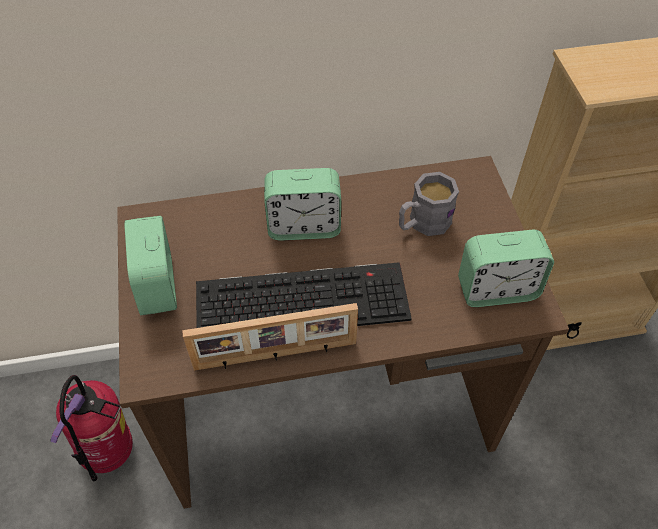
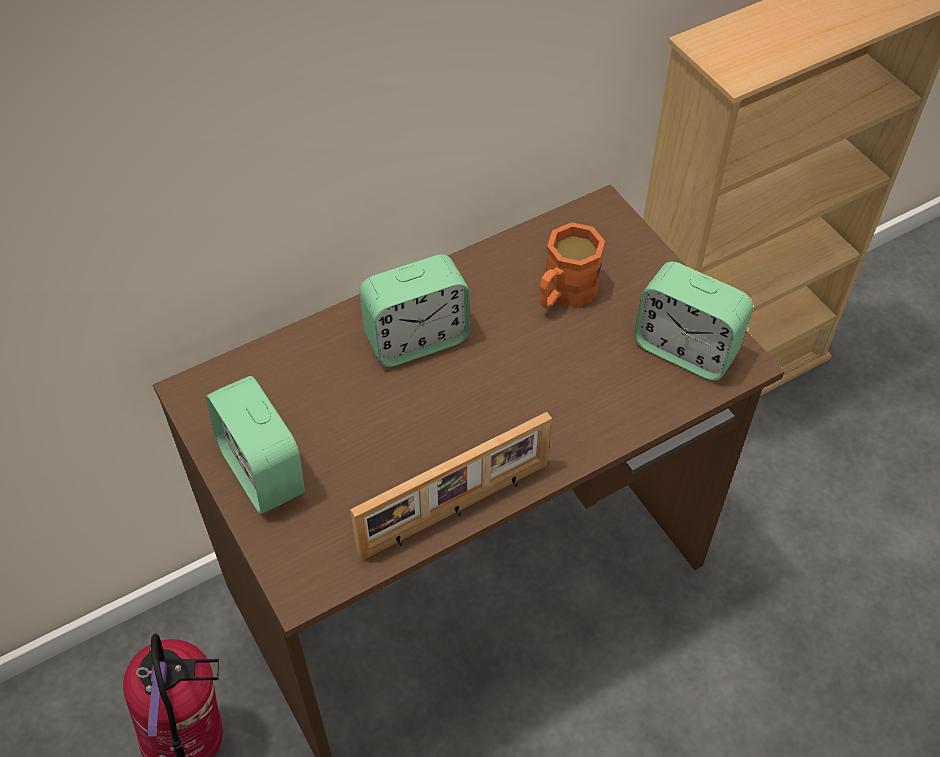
camera: 20 degrees left, 0 degrees up
(304, 299) = (459, 431): keyboard -> none
(423, 223) = (564, 293): grey mug -> orange mug
(497, 289) = (685, 349): alarm clock -> alarm clock turned 60 degrees clockwise

